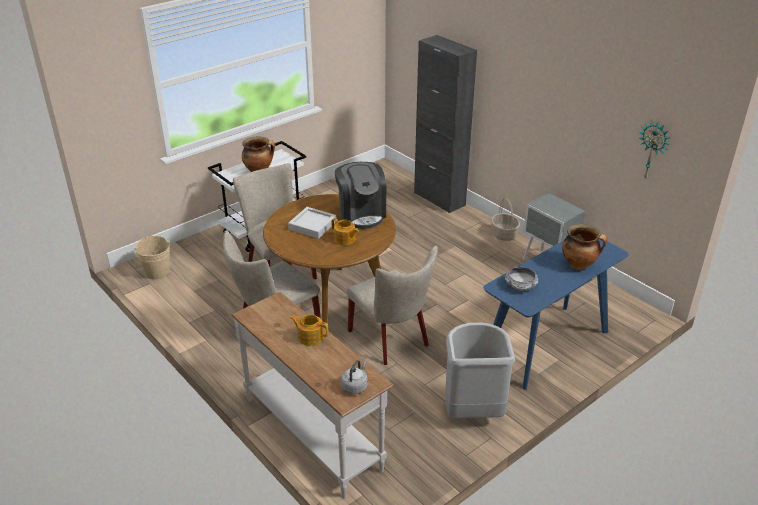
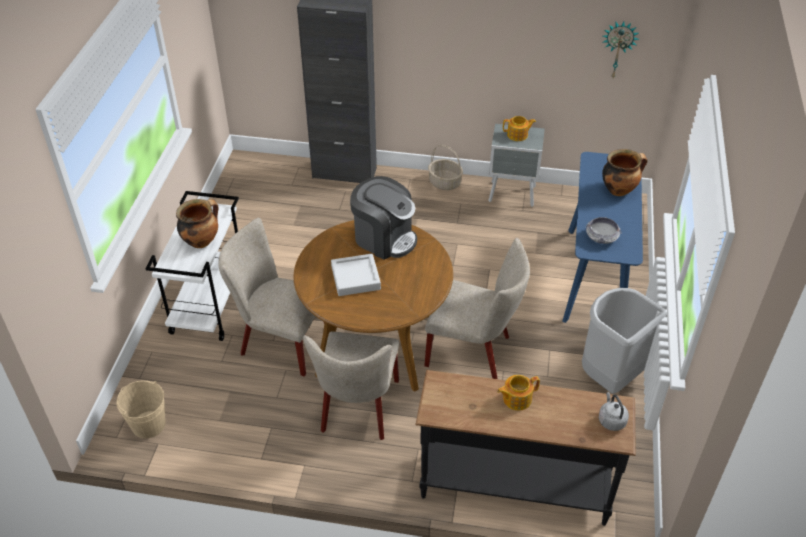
camera: 40 degrees left, 10 degrees up
(314, 433) = (514, 486): white console table -> black console table
(345, 239) = (406, 276): teapot -> teapot (518, 135)

